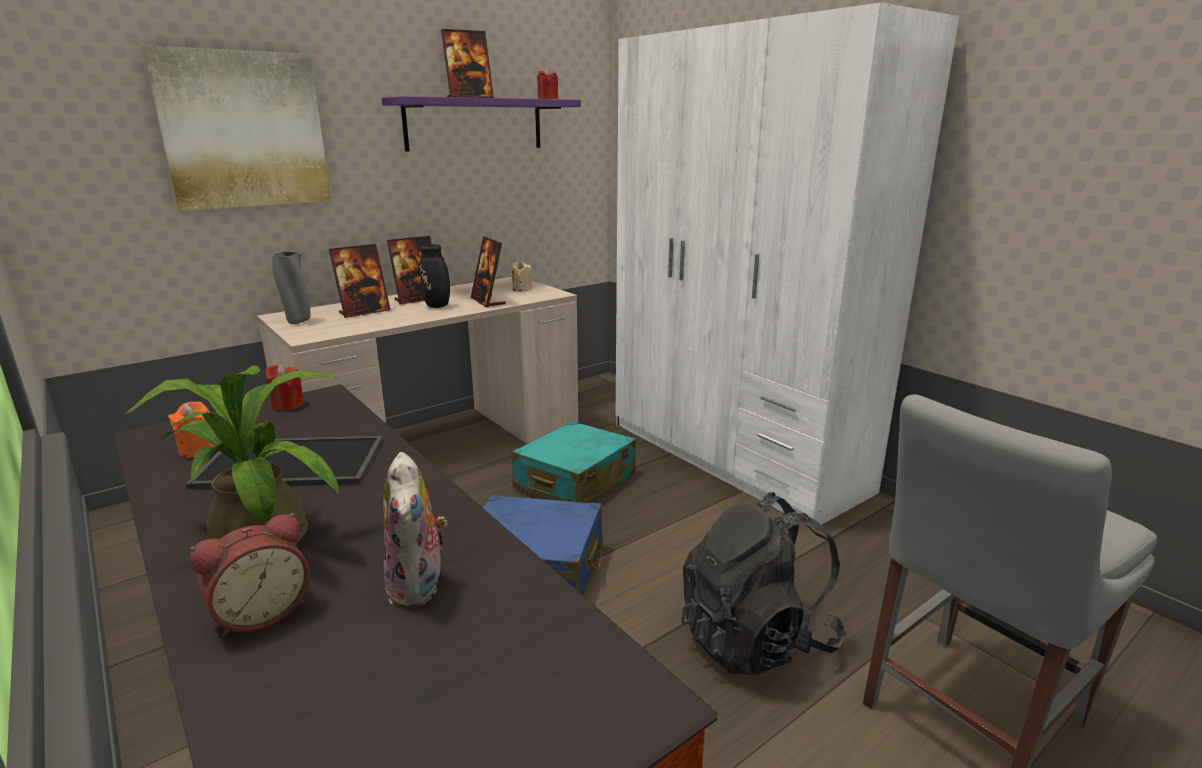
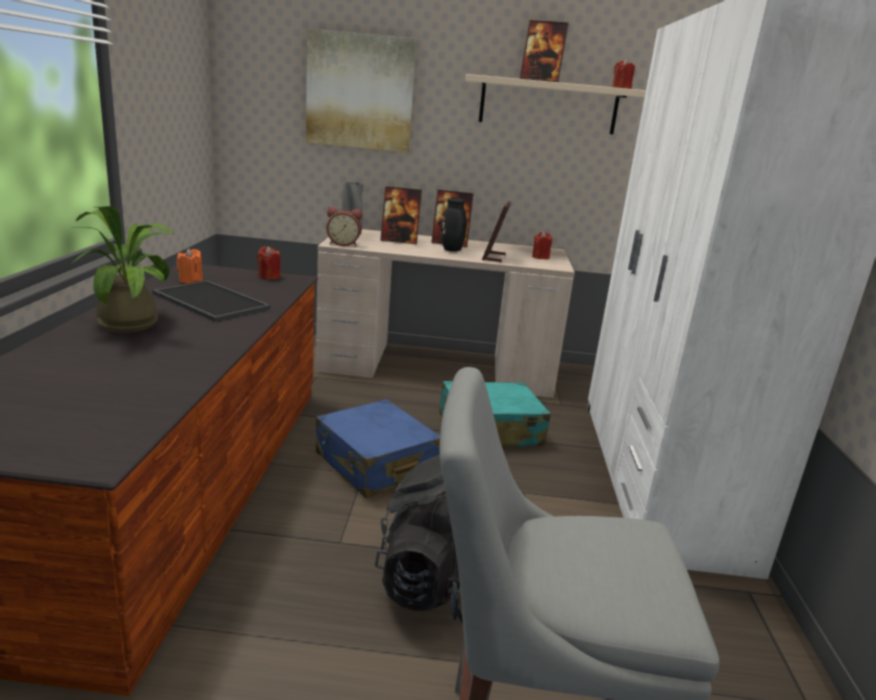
camera: 40 degrees right, 0 degrees up
(261, 612) = (71, 347): alarm clock -> alarm clock (344, 244)
(419, 586) = (136, 370): plush toy -> none
(474, 124) = (548, 105): purple shelf -> beige shelf
(521, 289) = (540, 257): beige candle -> red candle

